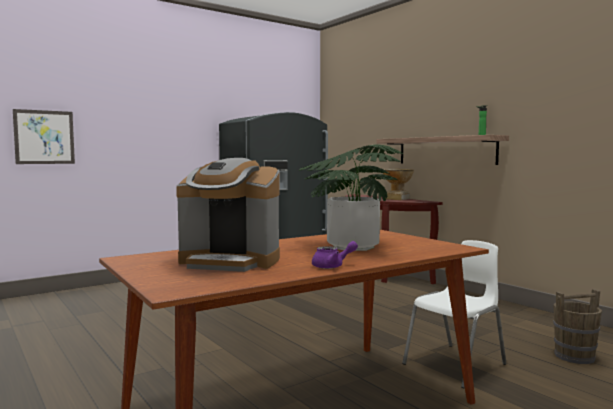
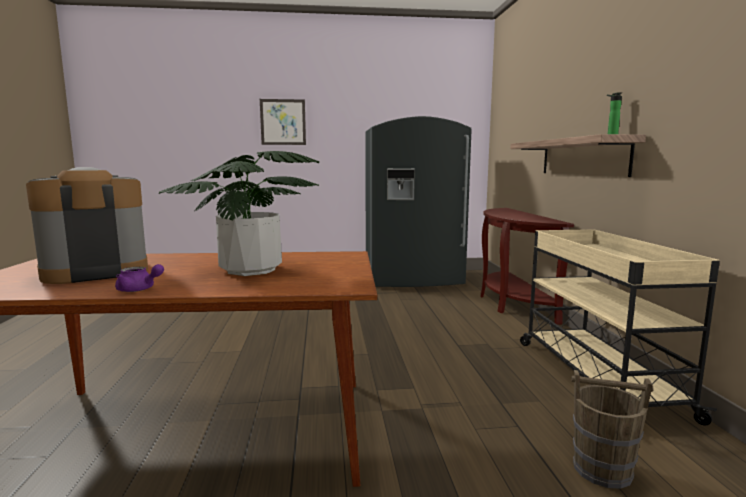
camera: 30 degrees right, 5 degrees up
(44, 137) = (206, 148): picture -> picture (283, 122)
(230, 262) = (95, 271): coffee machine -> coffee machine turned 105 degrees clockwise
(397, 199) = (529, 216): vase -> none
(456, 364) = (420, 430): white chair -> none
(501, 310) = (596, 376): none -> beige cart

